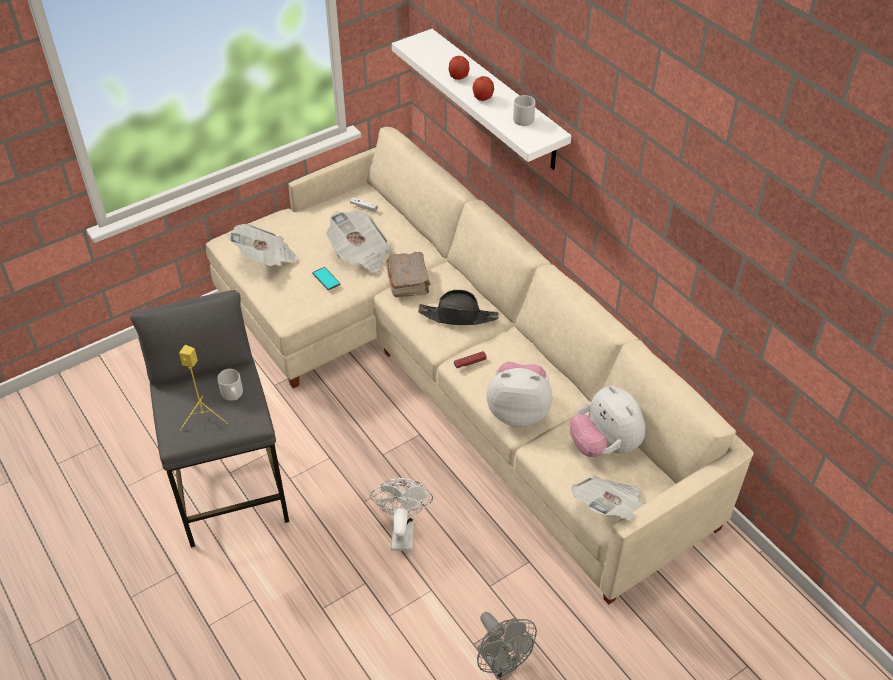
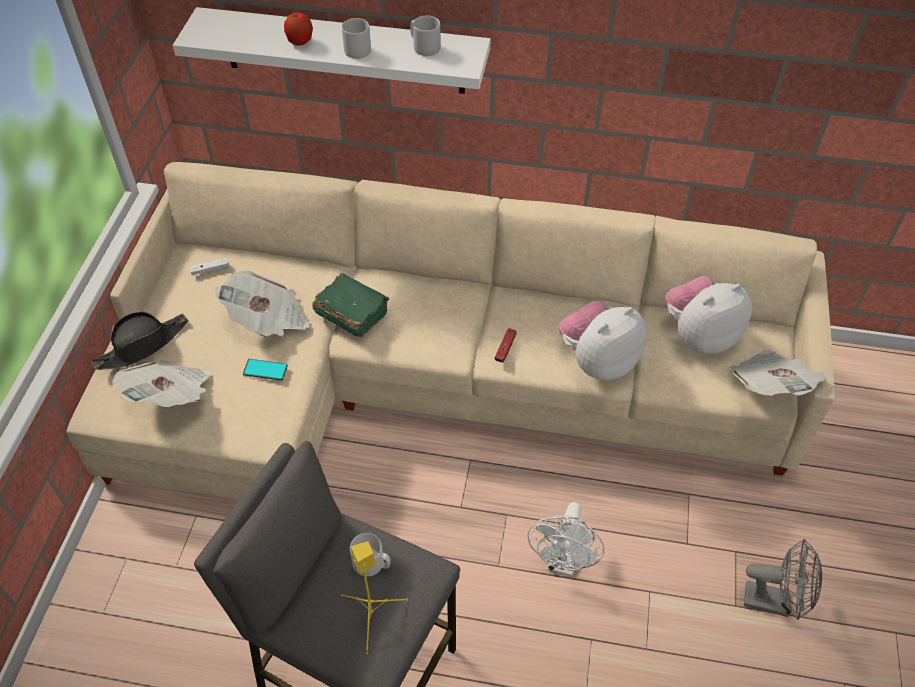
camera: 45 degrees left, 5 degrees up
(402, 531) = (563, 562): white fan -> white fan turned 120 degrees counterclockwise
(408, 281) = (351, 313): brown book -> green book
(458, 316) = (441, 312): black hat -> black hat (143, 345)
(482, 98) = (356, 49): apple -> grey mug
(604, 446) = (699, 336): plush toy -> plush toy turned 135 degrees clockwise

